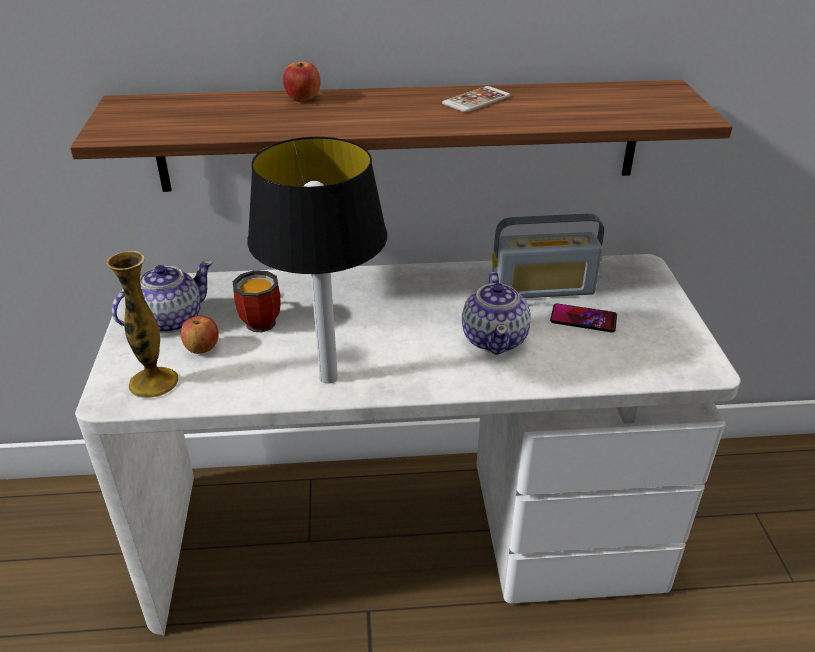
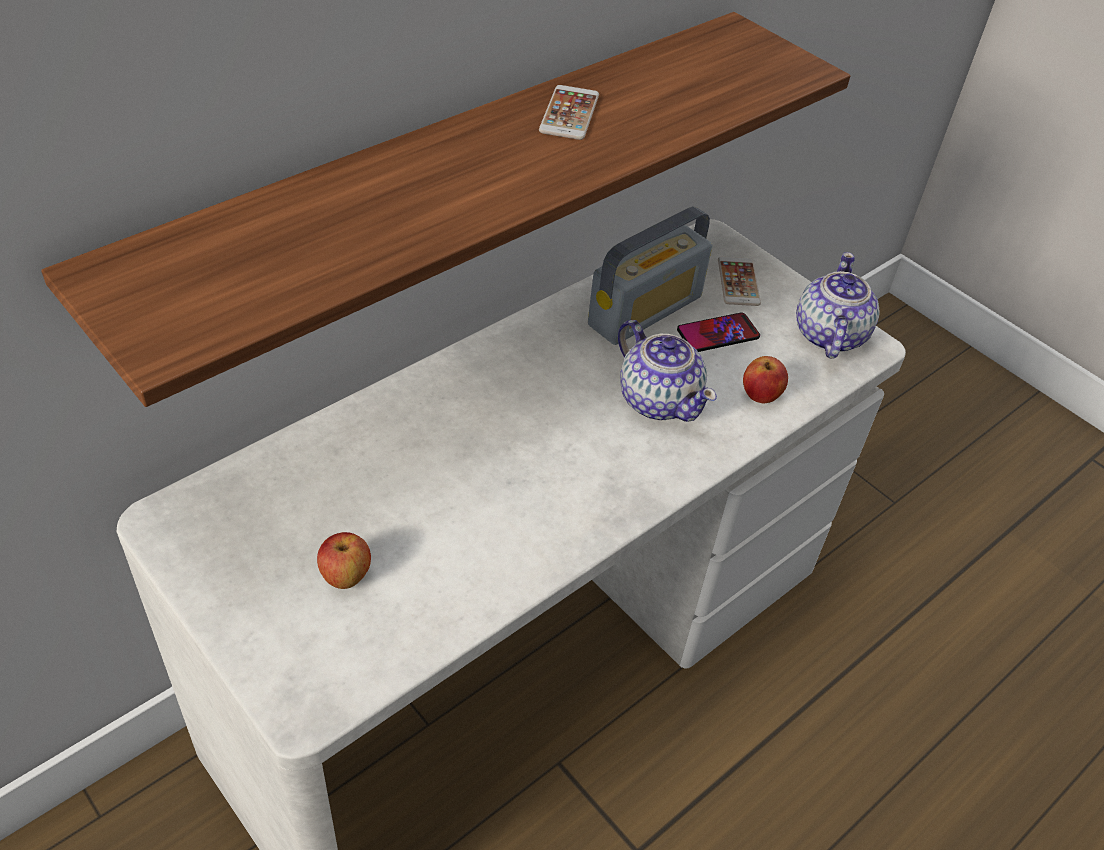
camera: 40 degrees left, 10 degrees up
(154, 382) = (336, 655): vase -> none
(170, 320) = (254, 556): teapot -> teapot (828, 335)
(260, 319) = (373, 498): mug -> none
(303, 99) = (359, 179): apple -> apple (761, 395)
(329, 378) = (538, 537): table lamp -> none
(635, 296) = (738, 282): none -> phone

